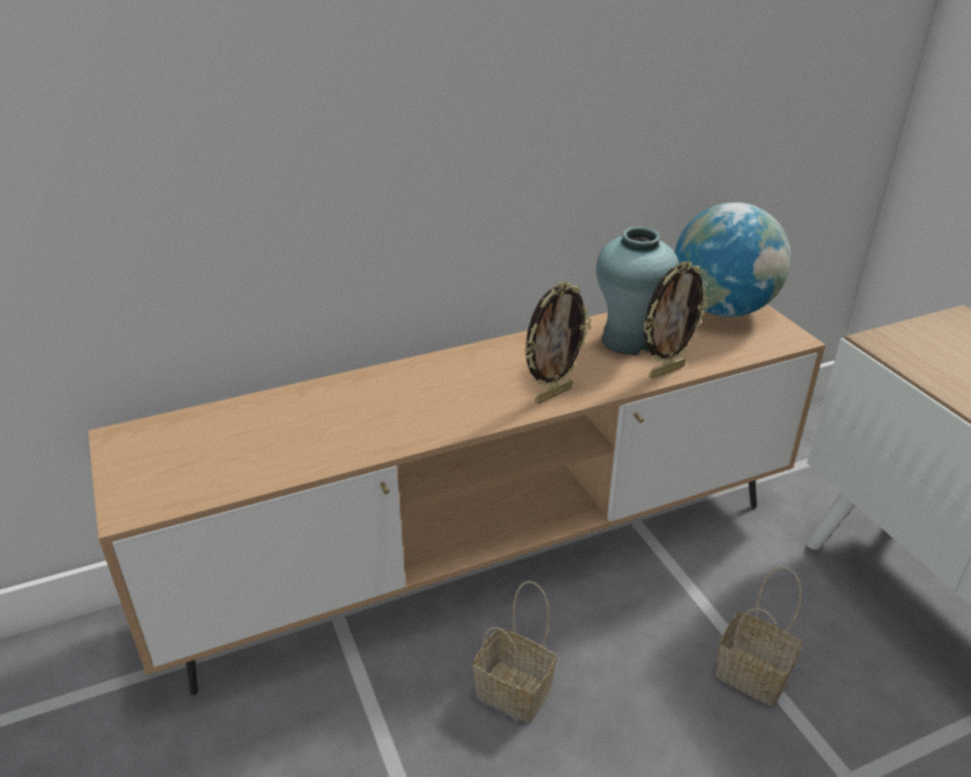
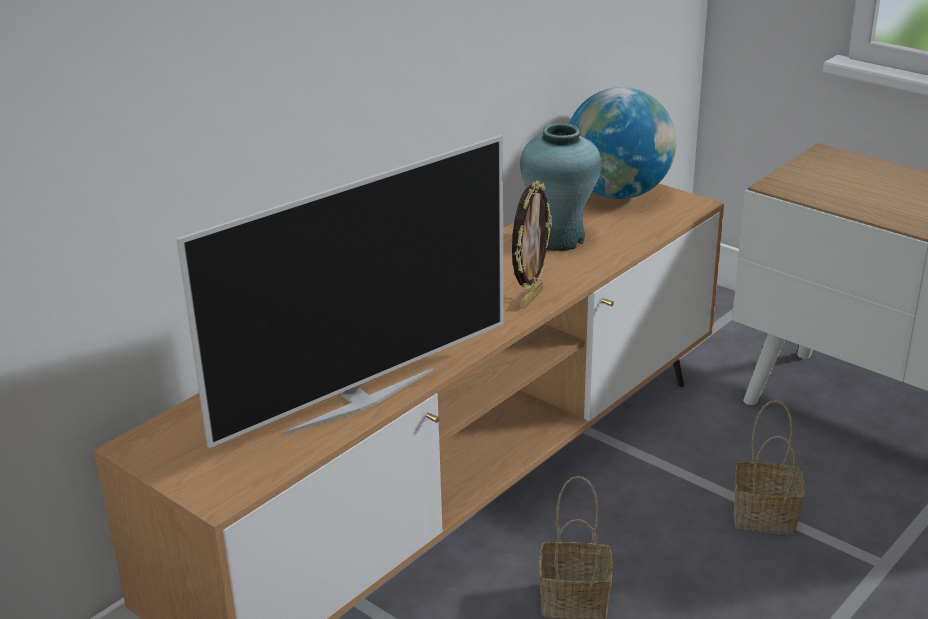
camera: 25 degrees left, 5 degrees down
(319, 452) = (359, 400): none -> television
(666, 371) = (611, 255): picture frame -> none

